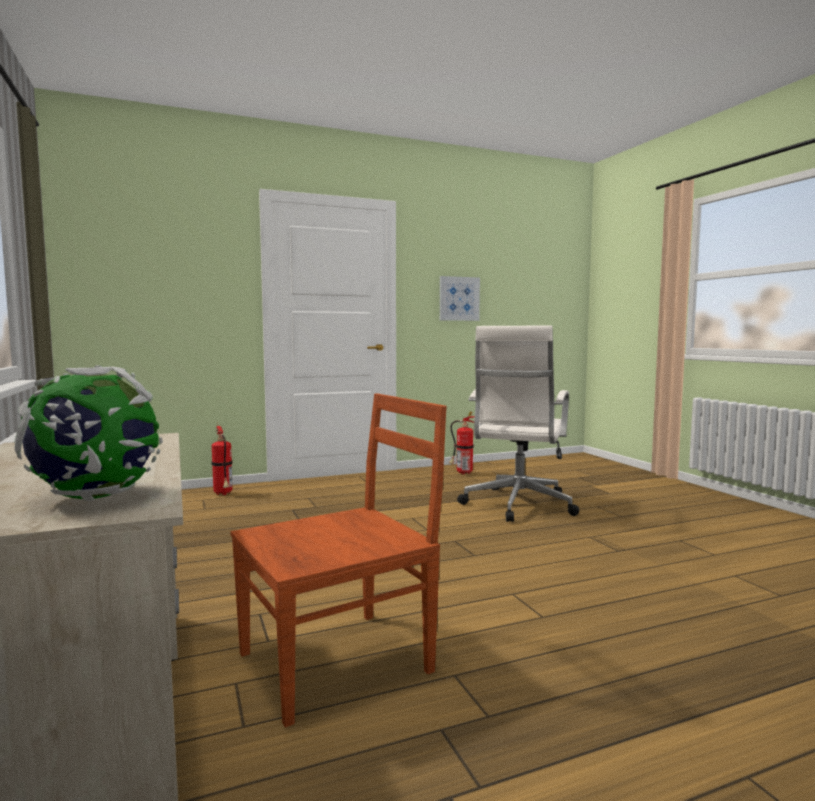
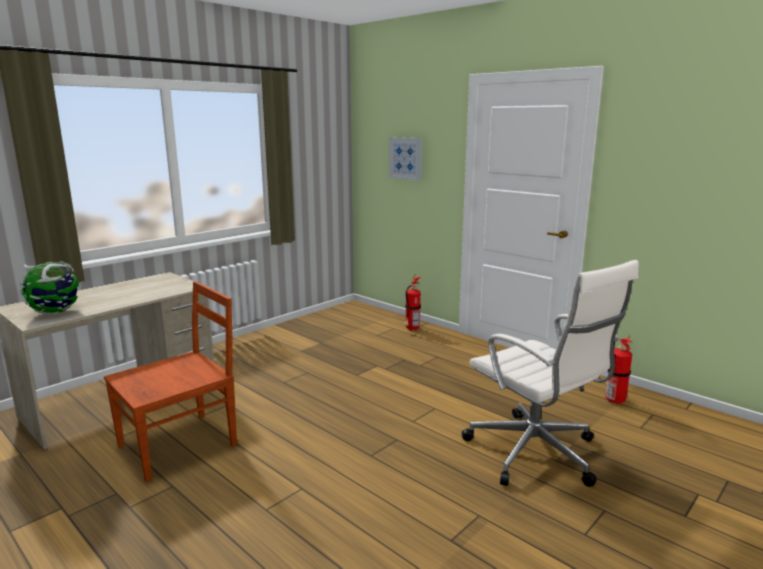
camera: 65 degrees right, 10 degrees up
(340, 661) = (181, 444): brown chair -> brown chair turned 75 degrees counterclockwise
(459, 298) = (678, 187): picture -> picture (406, 158)
(517, 505) = (536, 454): white office chair -> white office chair turned 120 degrees counterclockwise

